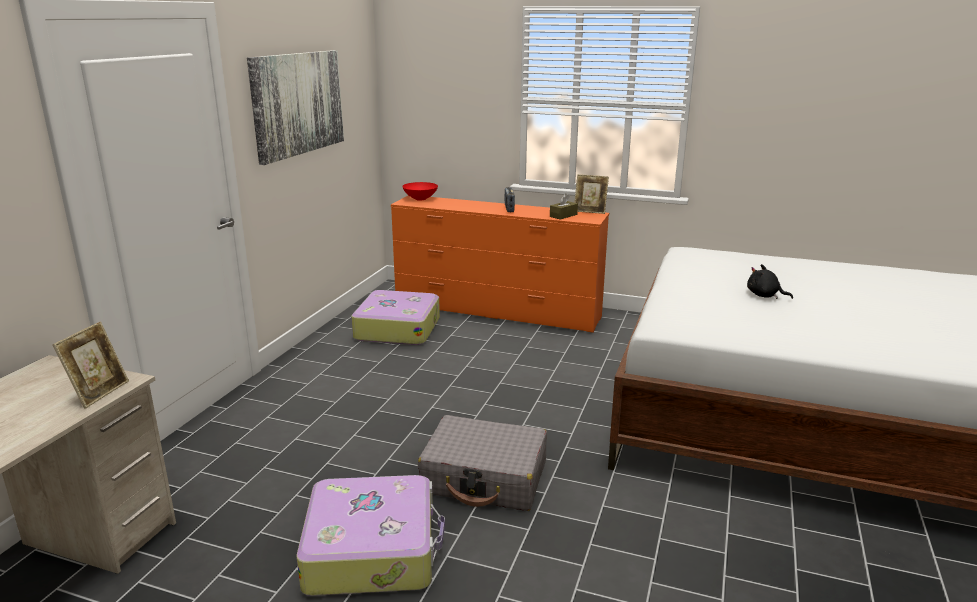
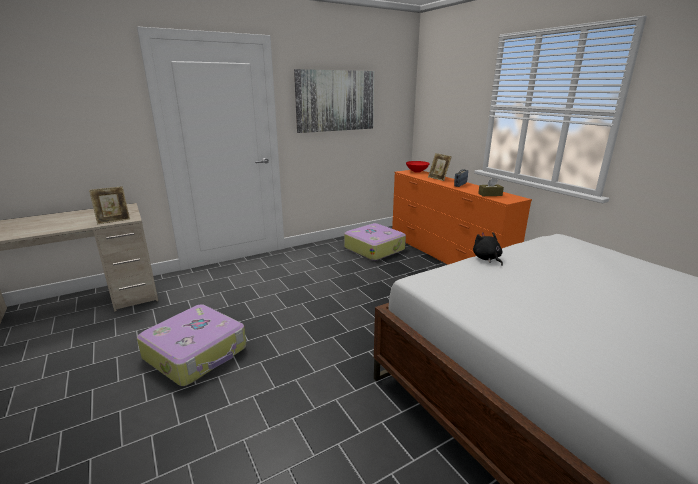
camera: 40 degrees right, 0 degrees up
(485, 478) = (298, 345): grey suitcase -> none
(590, 211) = (517, 195): picture frame -> picture frame (438, 178)
(764, 295) = (568, 288): black plush toy -> black plush toy (487, 259)

